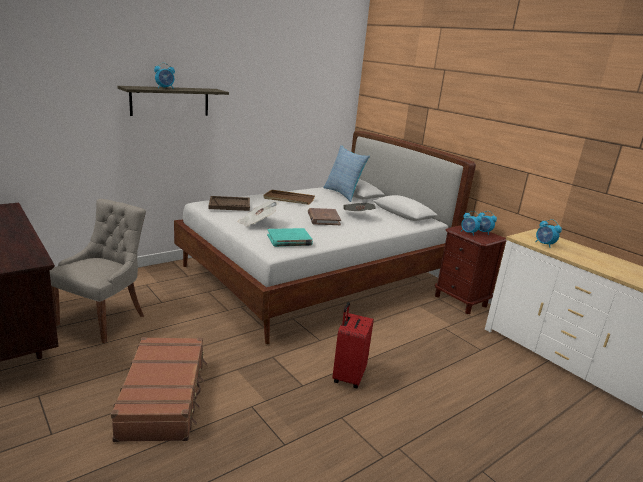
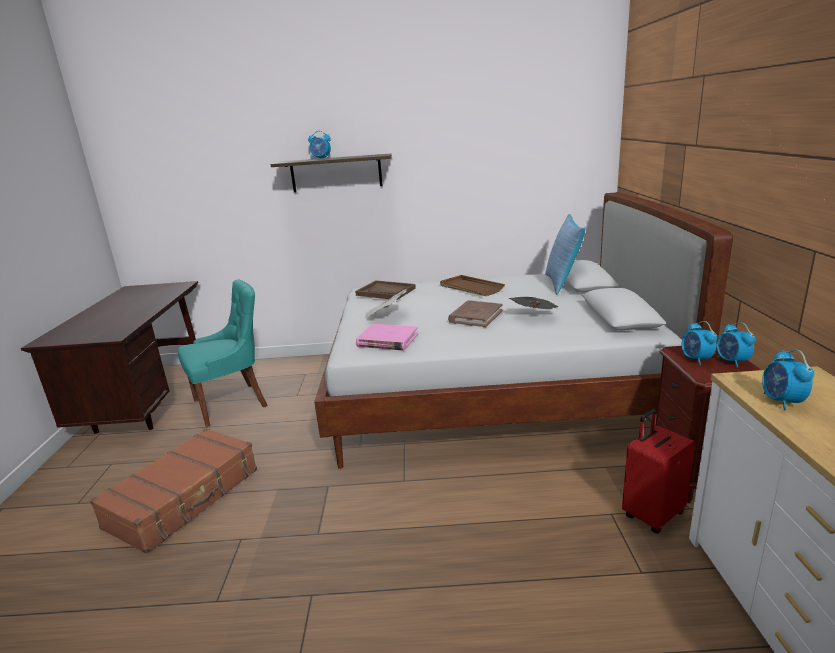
camera: 40 degrees right, 0 degrees up
(104, 319) = (232, 403): grey chair -> turquoise chair
(289, 240) = (387, 340): turquoise book -> pink book
(348, 377) = (382, 542): red suitcase -> red suitcase (652, 514)

